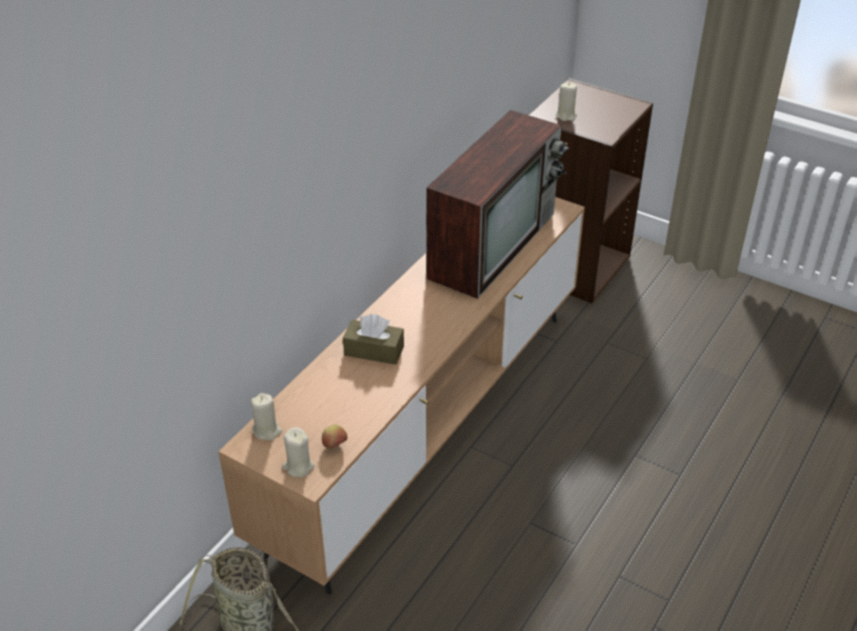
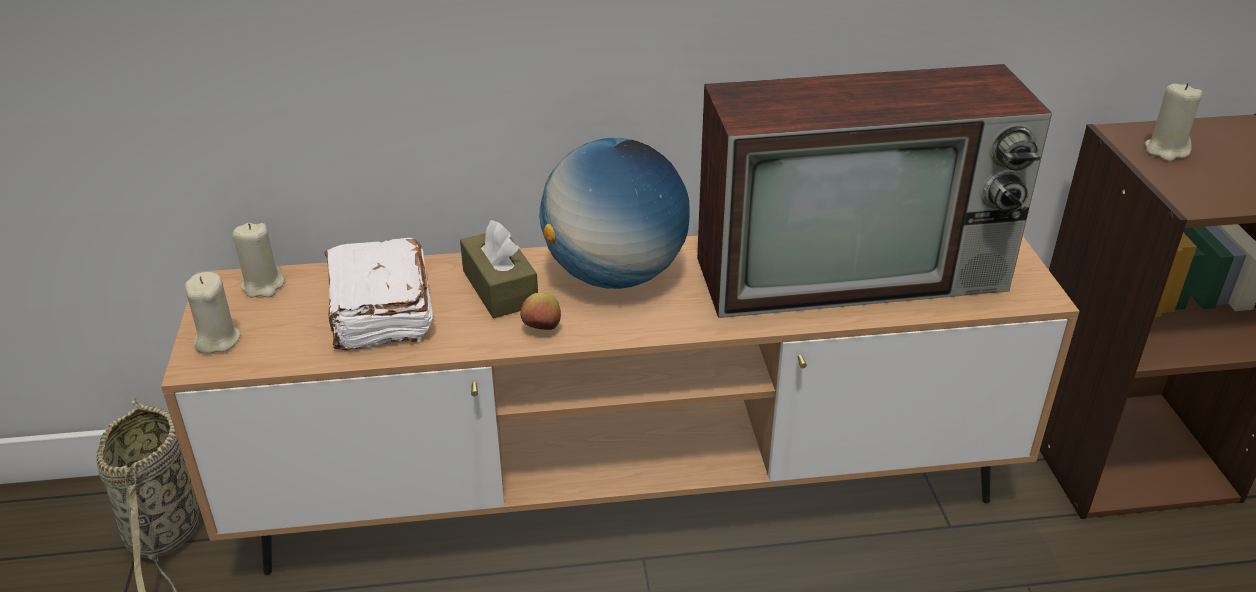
camera: 50 degrees right, 5 degrees down
(335, 446) = (281, 349): apple -> apple (542, 329)
(345, 399) = (379, 313): none -> white book
(409, 310) = (615, 275): none -> globe

